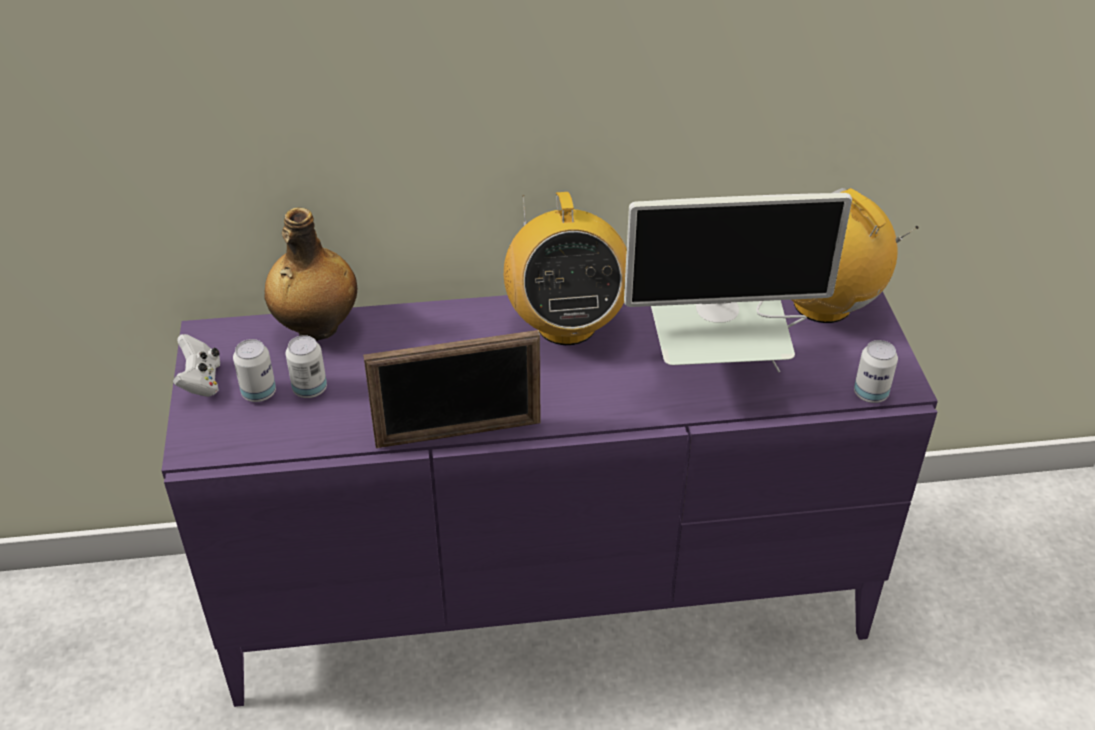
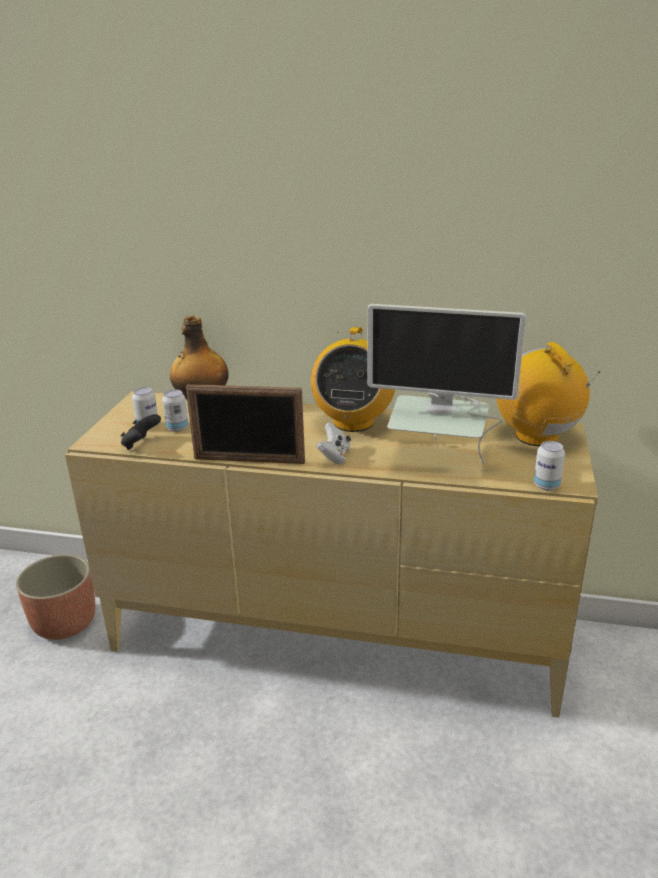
camera: 20 degrees right, 15 degrees down
(135, 679) = (65, 622): none -> planter
(201, 382) = (120, 416): white game controller -> white game controller (334, 456)
(274, 436) = (141, 444): none -> black game controller
(549, 598) = (336, 638): purple dresser -> beige dresser

